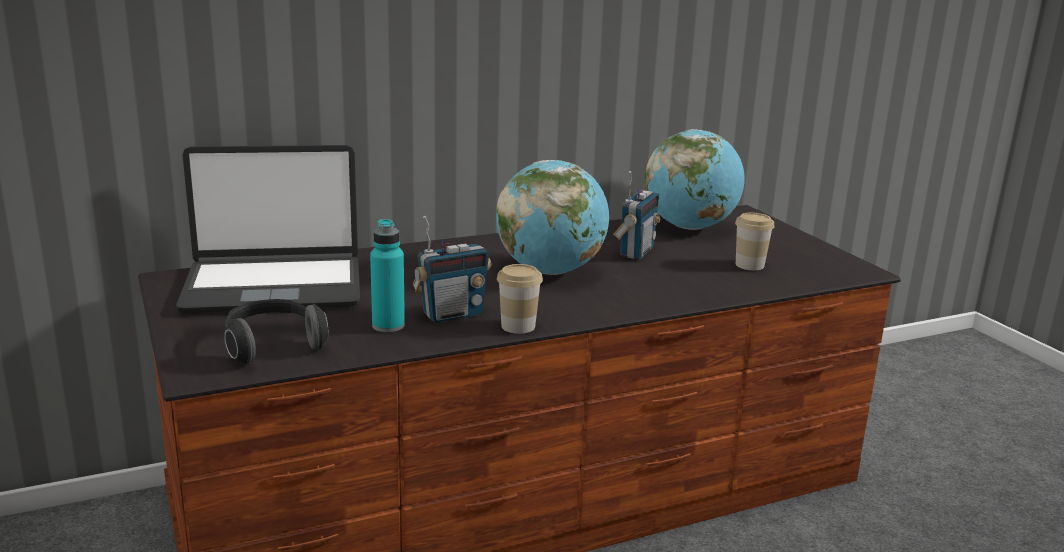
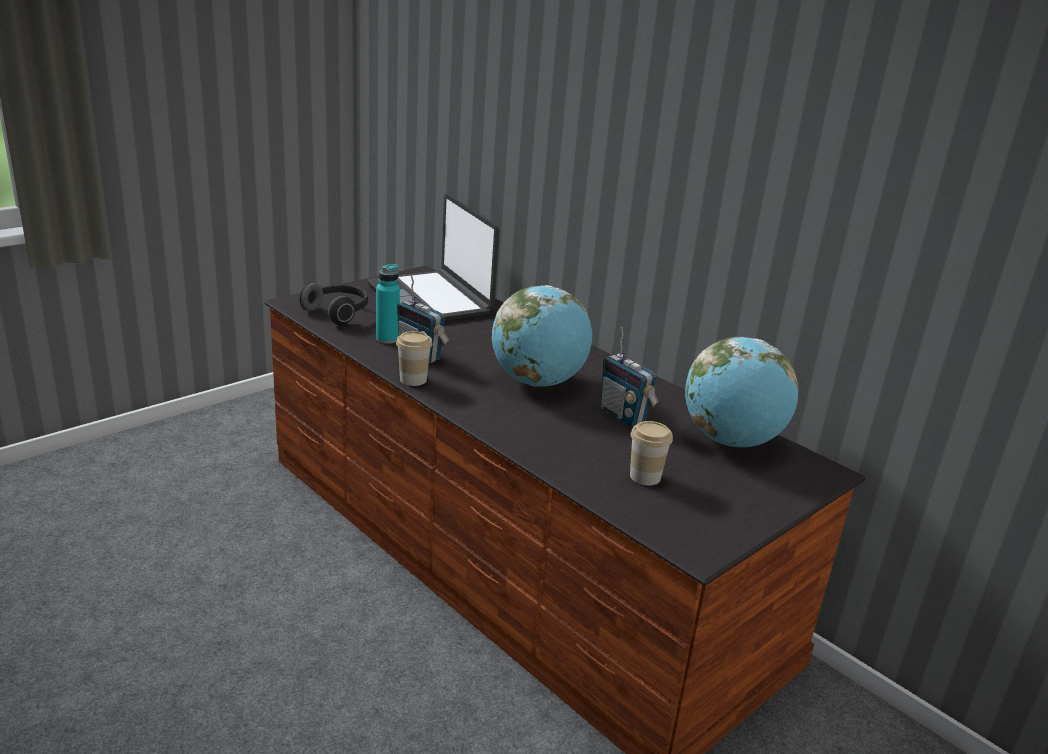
camera: 70 degrees right, 5 degrees up
(635, 252) = (623, 416): radio -> radio turned 45 degrees clockwise

